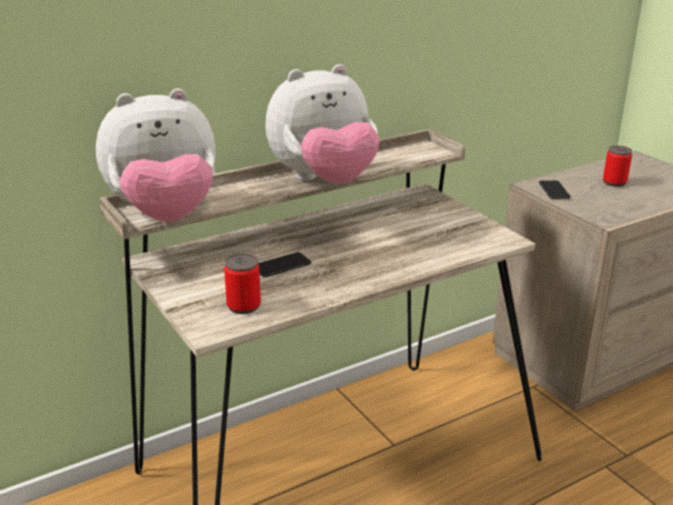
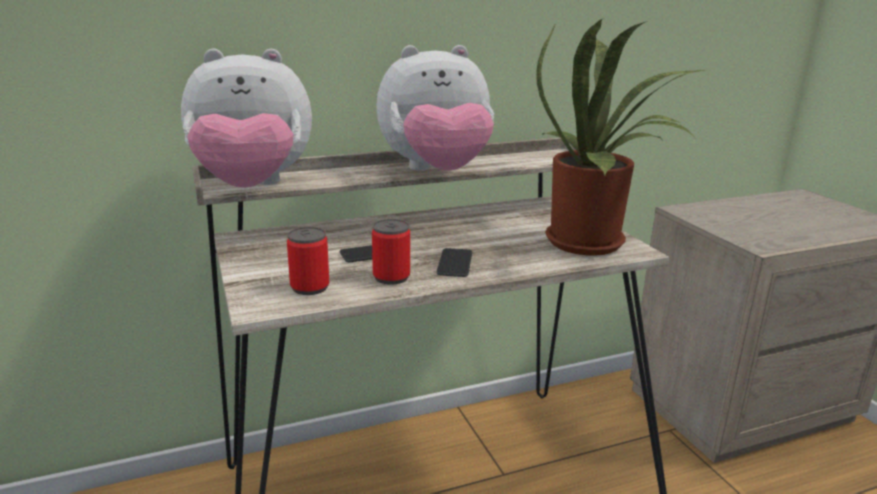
camera: 10 degrees right, 5 degrees down
(469, 235) = (593, 243): none -> potted plant
(554, 190) = (704, 215): phone -> phone (454, 263)
(614, 182) = (774, 213): can -> can (391, 277)

